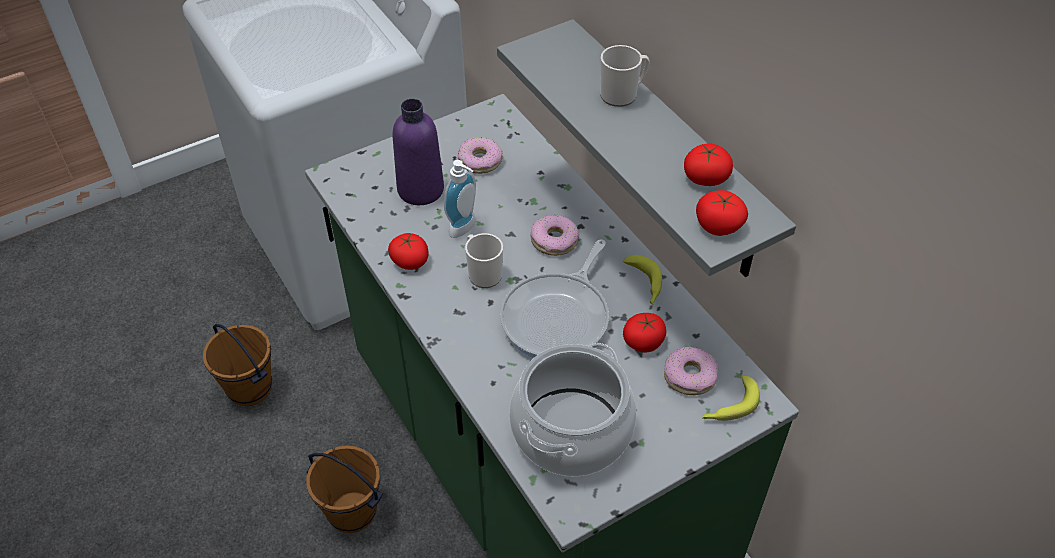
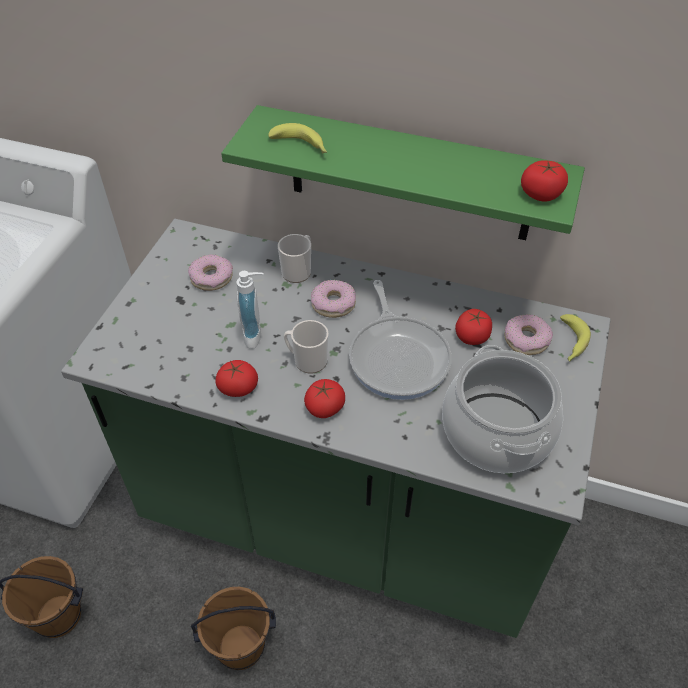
camera: 40 degrees left, 0 degrees up
(420, 190) = (186, 327): purple bottle -> none
(622, 94) = (363, 140): mug -> mug (298, 271)
(644, 284) = (429, 296): banana -> banana (301, 146)
(668, 152) = (410, 175): grey shelf -> green shelf
(705, 177) = (492, 167): tomato -> tomato (324, 407)

